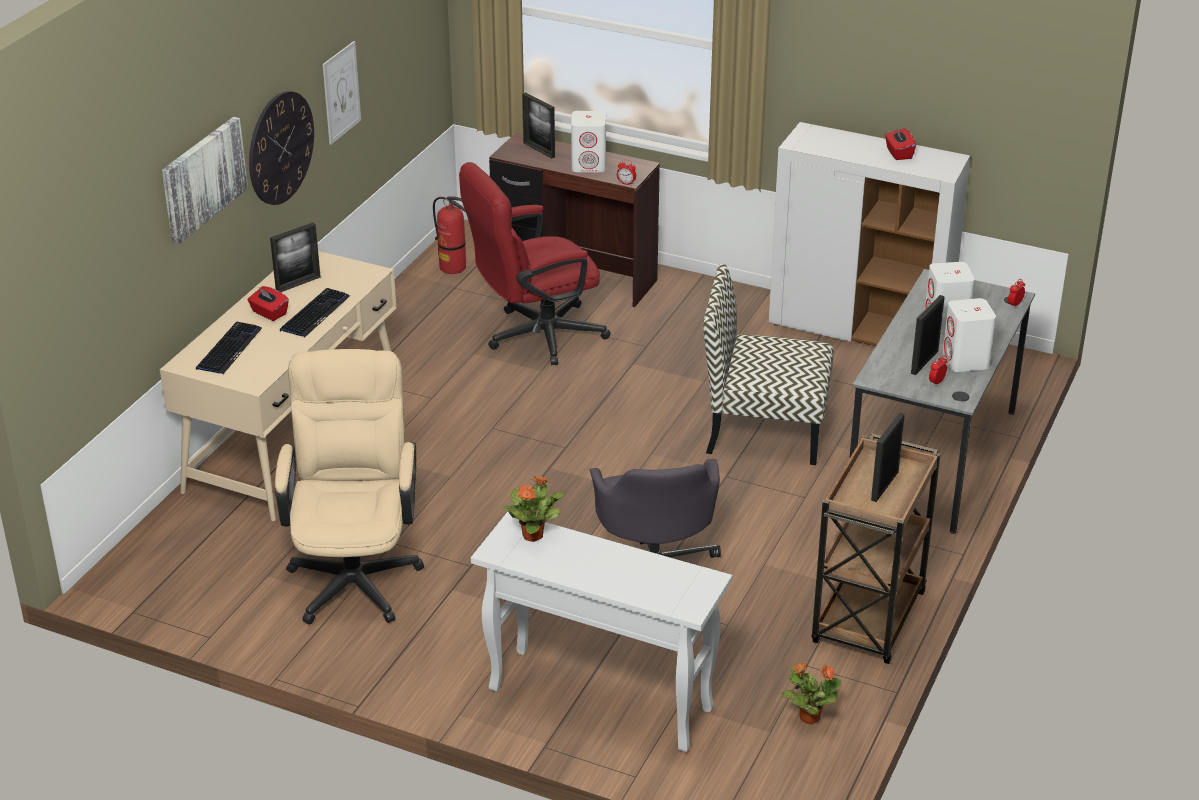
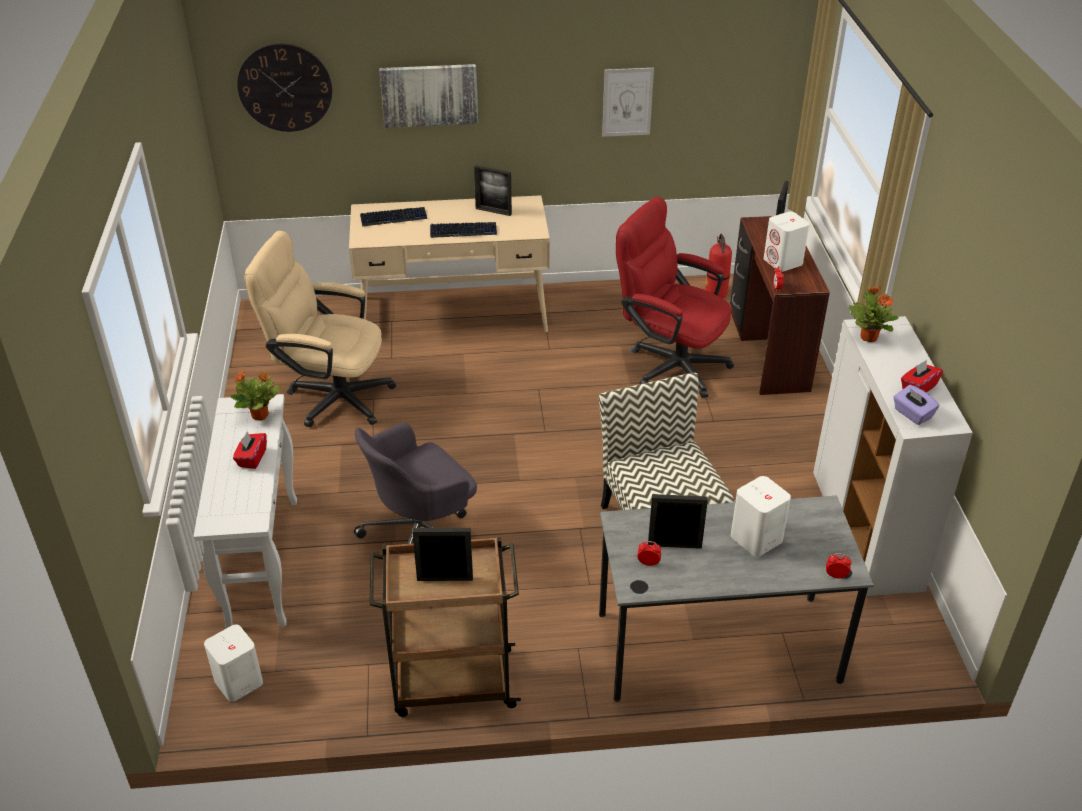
camera: 60 degrees right, 5 degrees up
(269, 313) = (448, 215): red tissue box -> red tissue box (252, 458)
(280, 147) = (534, 112): wall clock -> wall clock (285, 87)
(356, 573) = (331, 396): beige office chair -> beige office chair turned 135 degrees counterclockwise
(809, 717) = (305, 688): potted plant -> potted plant (868, 337)
(928, 168) = (912, 414): none -> purple tissue box
(965, 361) = (701, 572): white speaker -> white speaker (238, 682)

